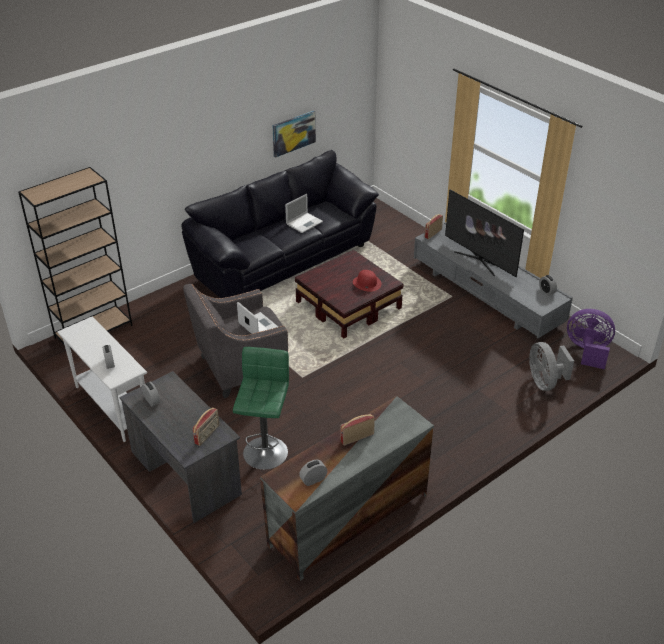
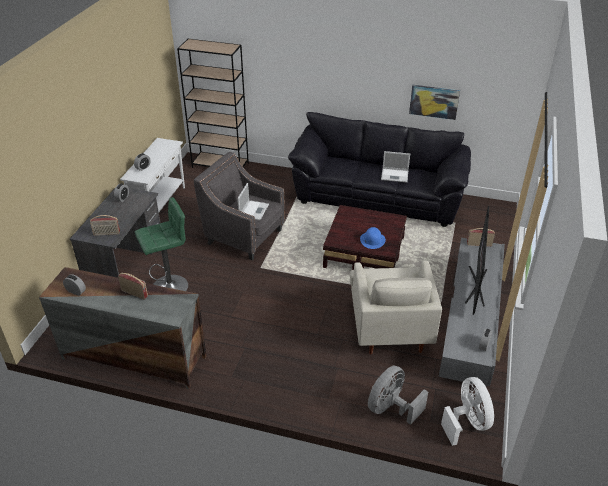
camera: 55 degrees right, 0 degrees up
(366, 283) = (372, 240): red hat -> blue hat
(455, 337) = (390, 326): none -> beige armchair
(587, 351) = (467, 423): purple fan -> white fan

